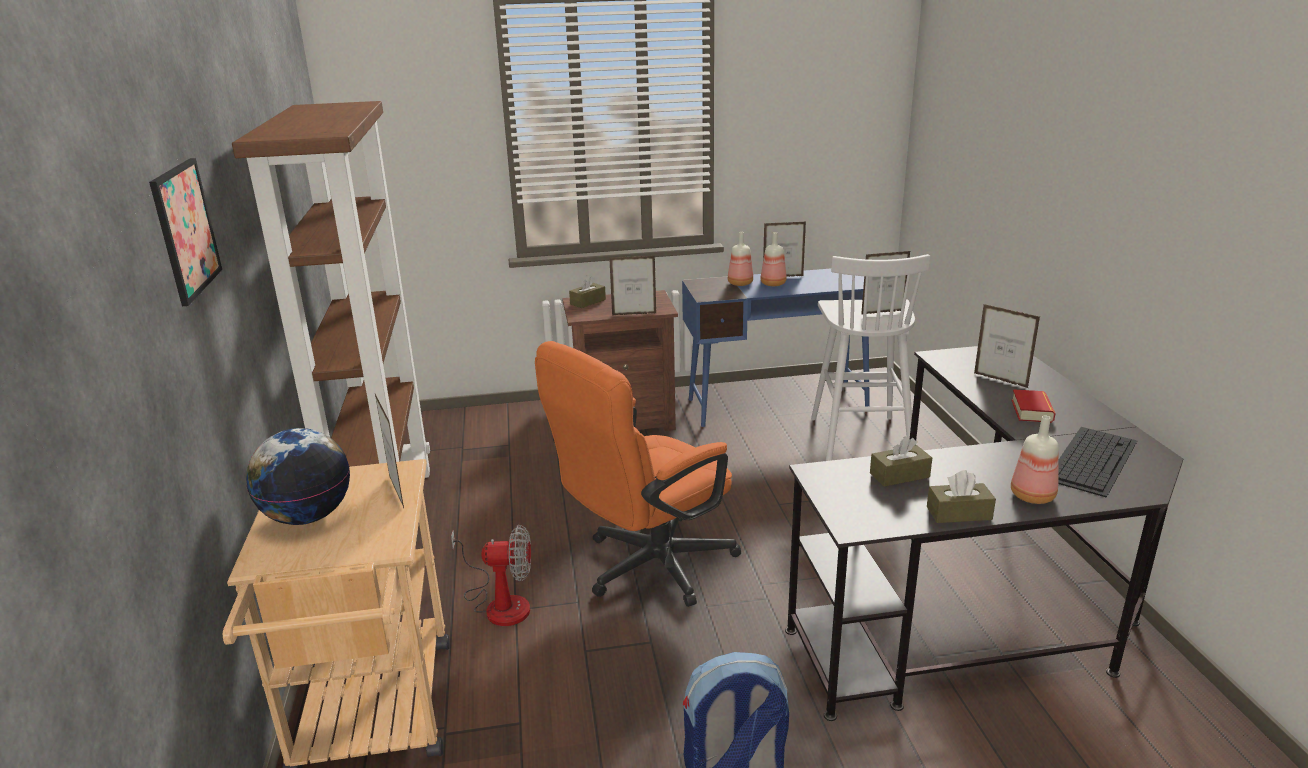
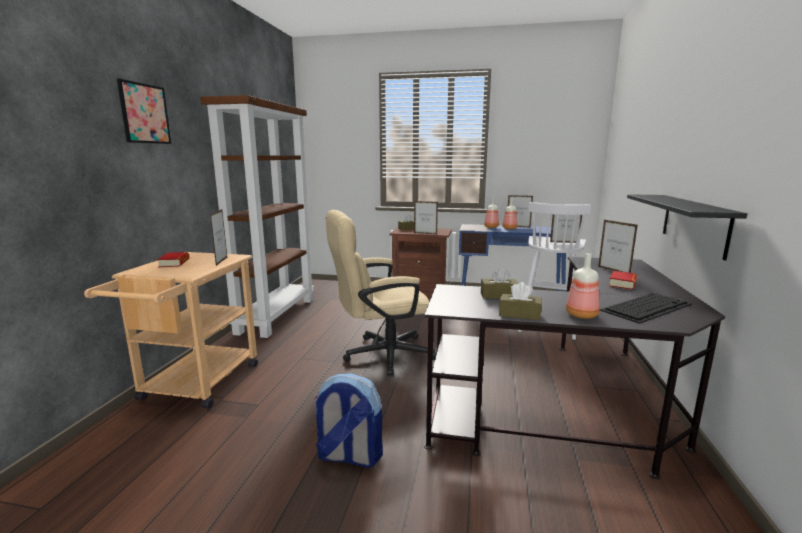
camera: 20 degrees right, 10 degrees down
(308, 516) = (174, 263): globe -> book
(499, 603) = (295, 354): fan -> none
(646, 568) = (380, 355): orange office chair -> beige office chair
(1118, 315) = (694, 223): none -> black shelf

